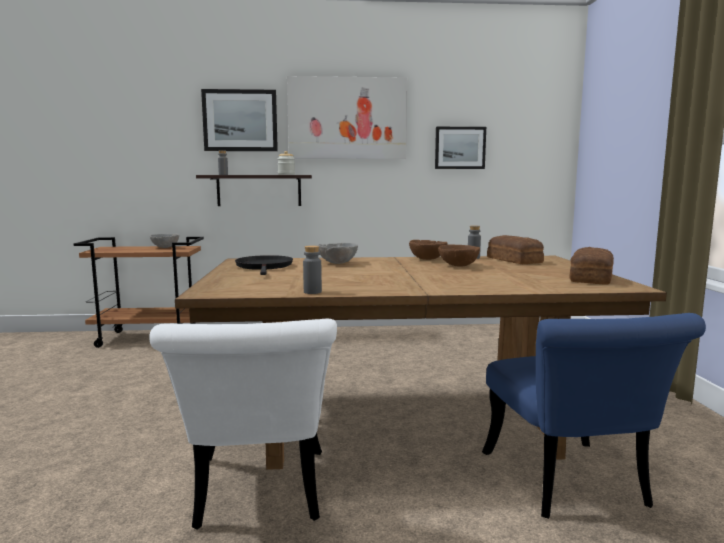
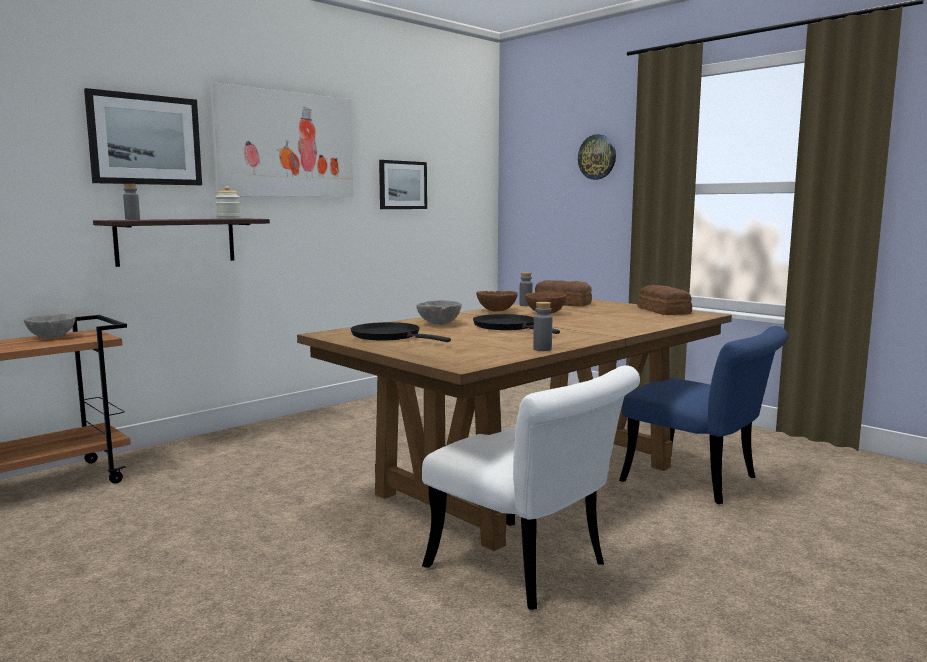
camera: 40 degrees left, 0 degrees up
(373, 272) = (508, 327): none -> black frying pan
(649, 108) = (597, 157): none -> wall clock

